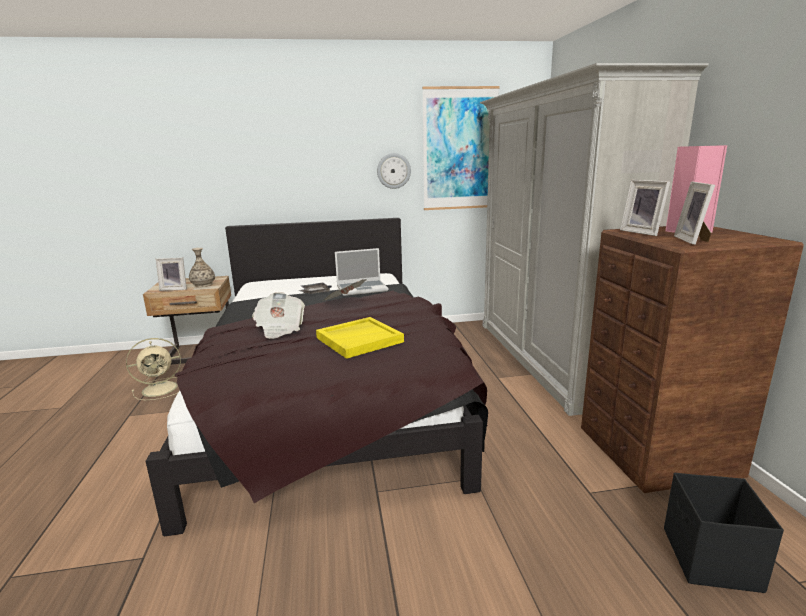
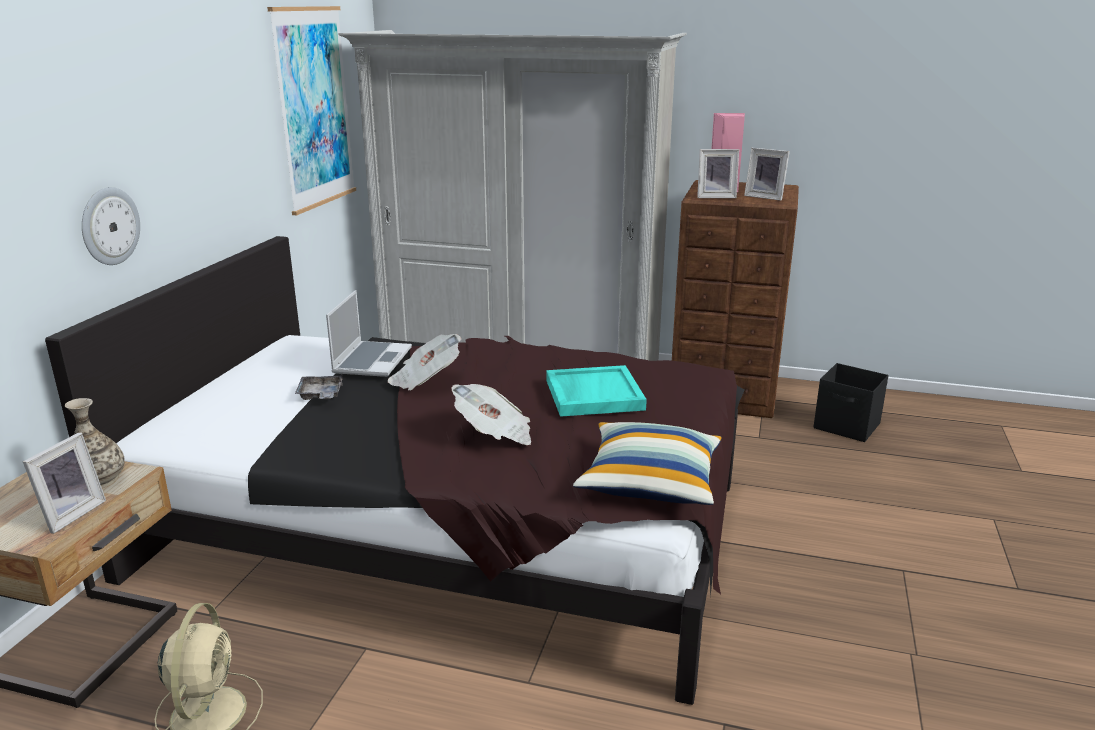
camera: 65 degrees left, 5 degrees up
(235, 381) = (649, 481): none -> pillow
(359, 339) = (593, 394): yellow tray -> turquoise tray
(393, 171) = (254, 156): wall clock -> wall clock (109, 226)

